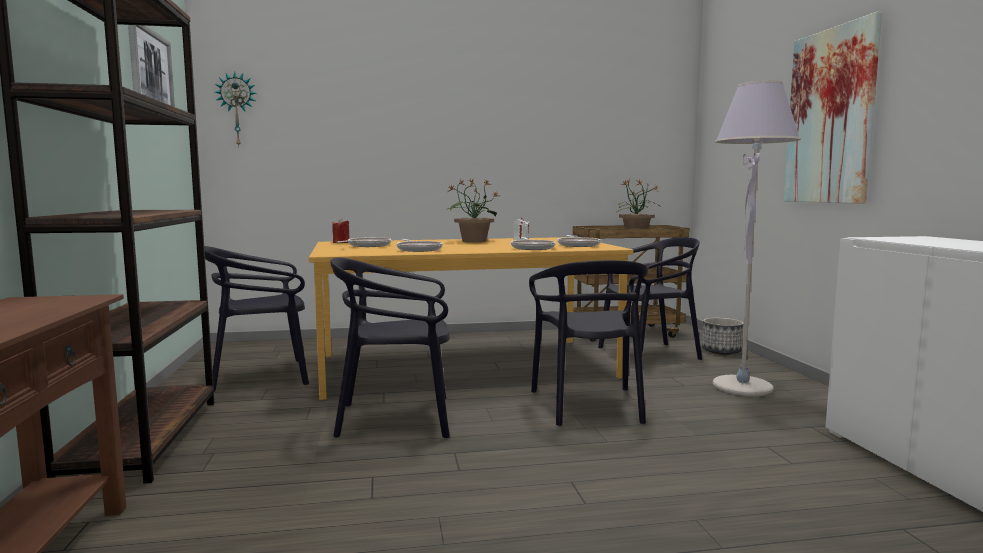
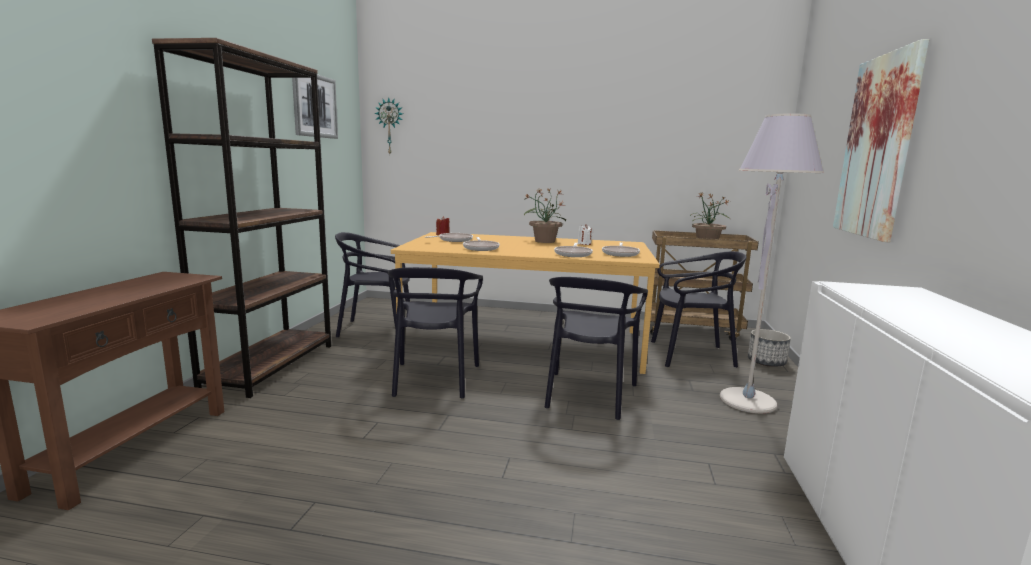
camera: 20 degrees right, 5 degrees up
(396, 418) = (434, 379): black chair -> black chair turned 105 degrees counterclockwise

